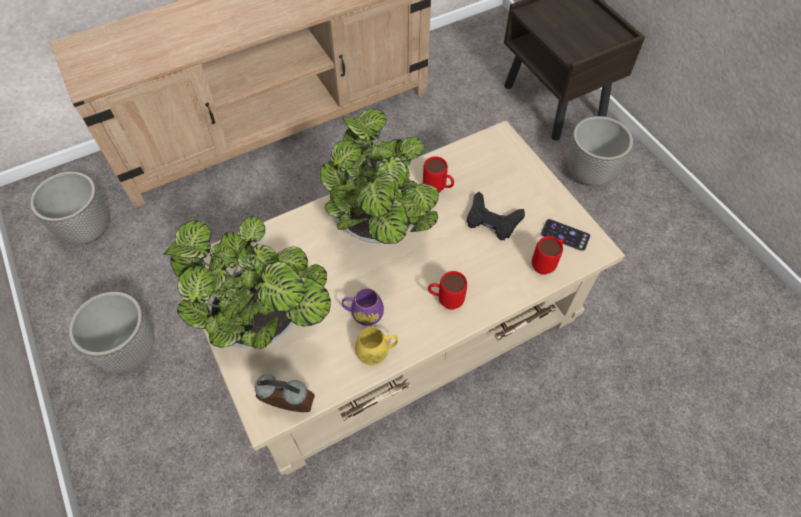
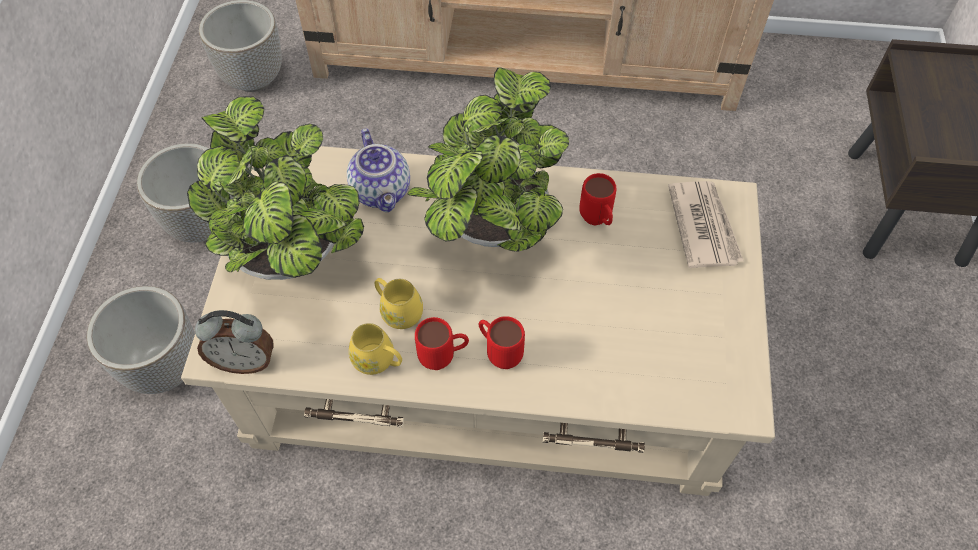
camera: 35 degrees right, 0 degrees up
(289, 407) = (245, 361): alarm clock -> alarm clock turned 135 degrees clockwise
(290, 245) = (383, 191): none -> teapot
(363, 313) = (398, 311): purple mug -> yellow mug
(492, 220) = (633, 294): black game controller -> none
(498, 160) = (703, 226): none -> newspaper
(546, 264) = (657, 385): red mug -> red mug (443, 358)
(565, 235) = (713, 365): phone -> none
(588, 174) = (878, 325): planter -> planter (164, 367)

